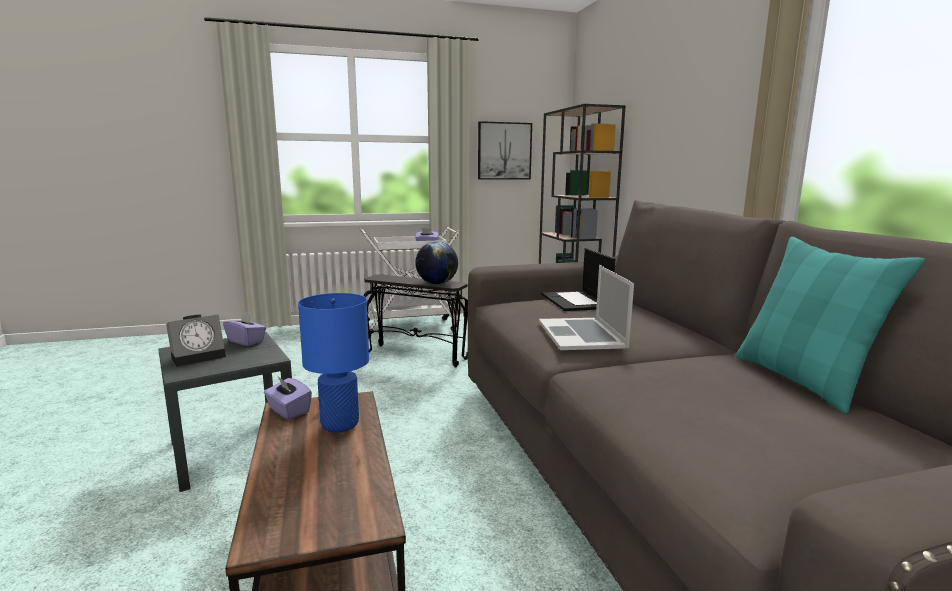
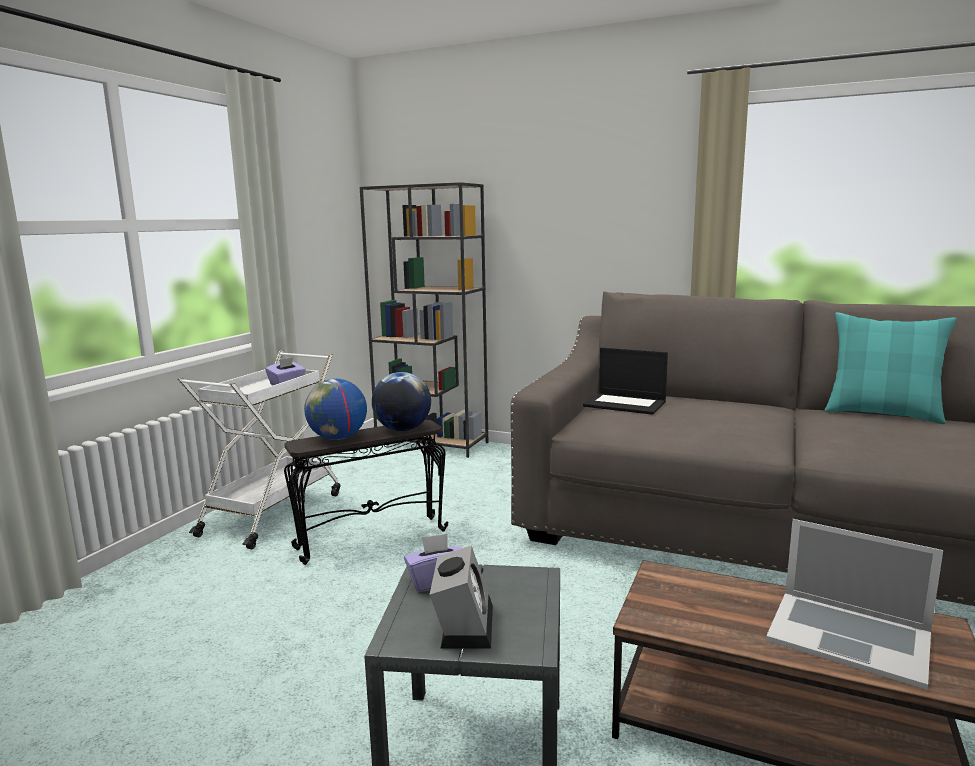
camera: 50 degrees left, 0 degrees up
(288, 411) = (657, 617): purple tissue box -> none
(339, 427) = (730, 598): blue table lamp -> none
(399, 278) = (338, 438): none -> globe
(504, 151) = (308, 236): picture -> none
(581, 334) = (732, 428): laptop -> laptop (848, 636)

